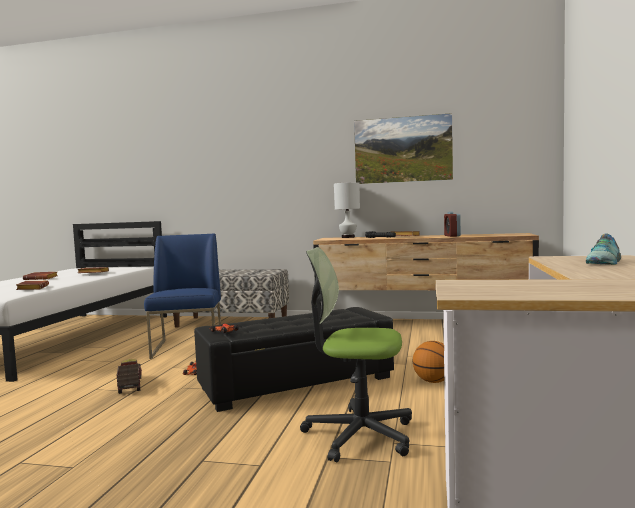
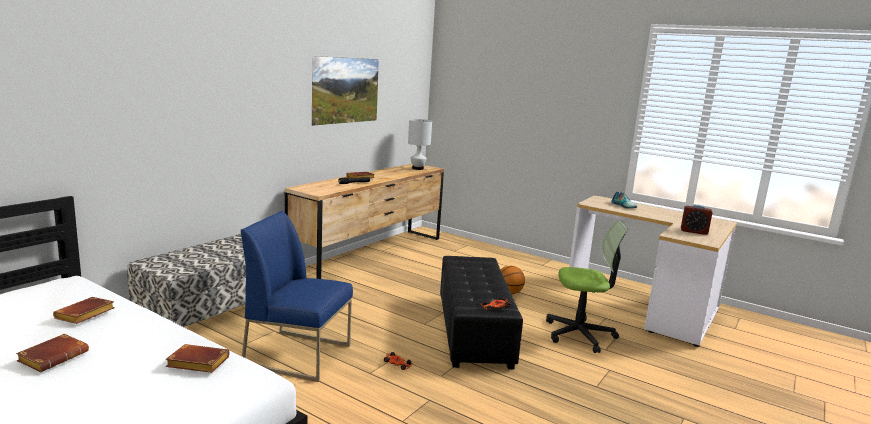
camera: 70 degrees left, 10 degrees up
(129, 386) = (411, 401): toy truck -> none
(348, 237) = (314, 184): white table lamp -> white table lamp (417, 168)
(359, 434) = (579, 334): office chair -> office chair turned 120 degrees counterclockwise
(452, 236) = (394, 174): alarm clock -> alarm clock (694, 231)

